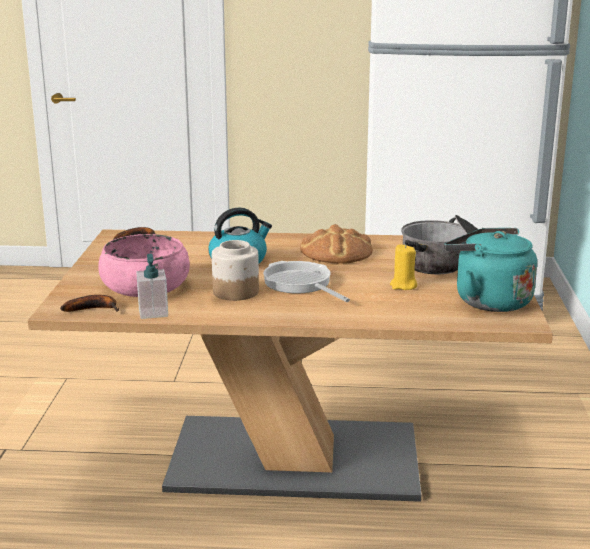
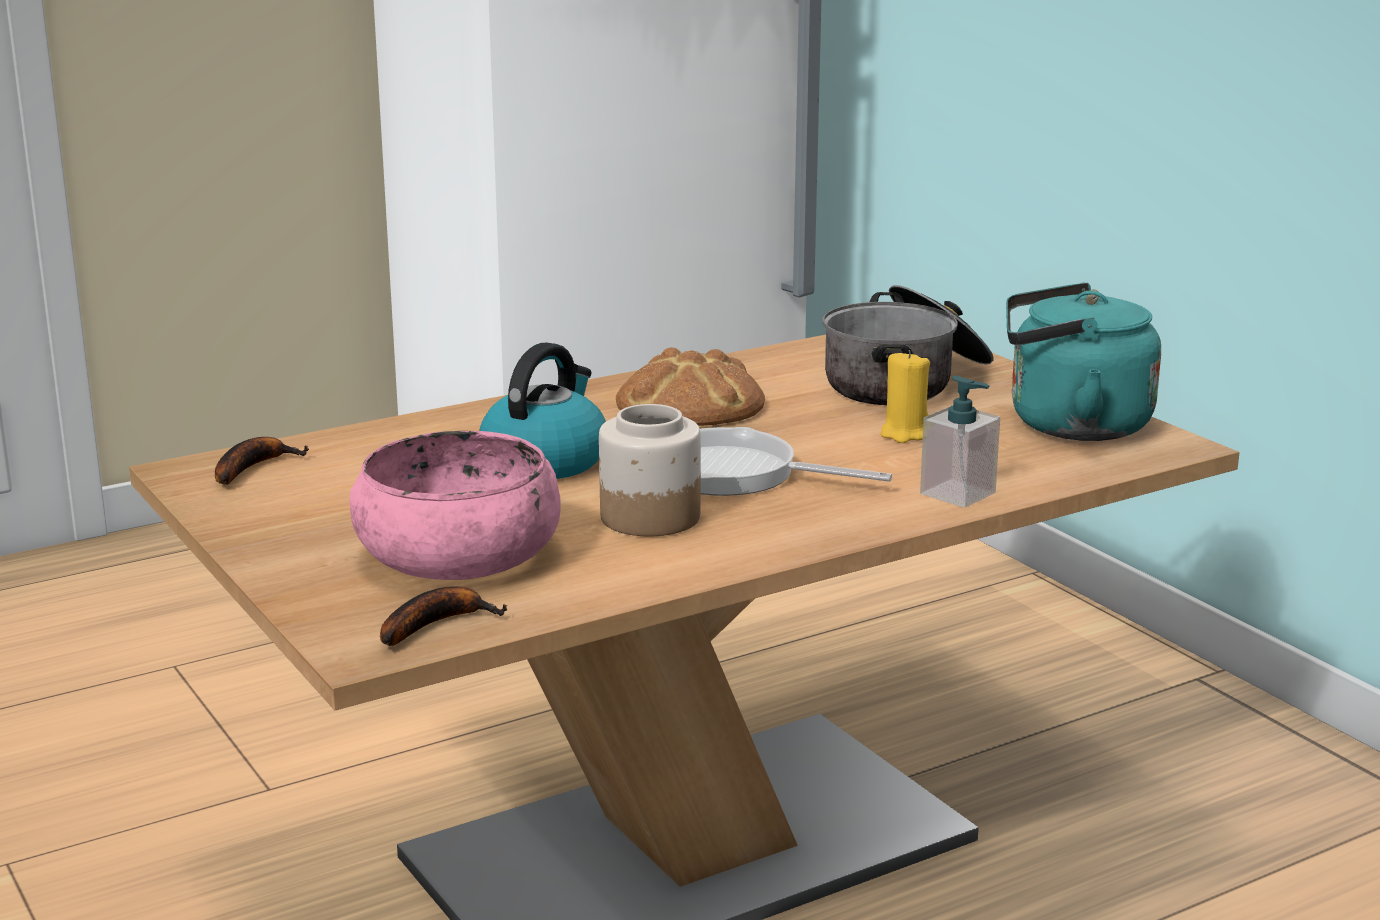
camera: 35 degrees left, 0 degrees up
(153, 312) = (570, 597): soap dispenser -> soap dispenser (958, 493)

